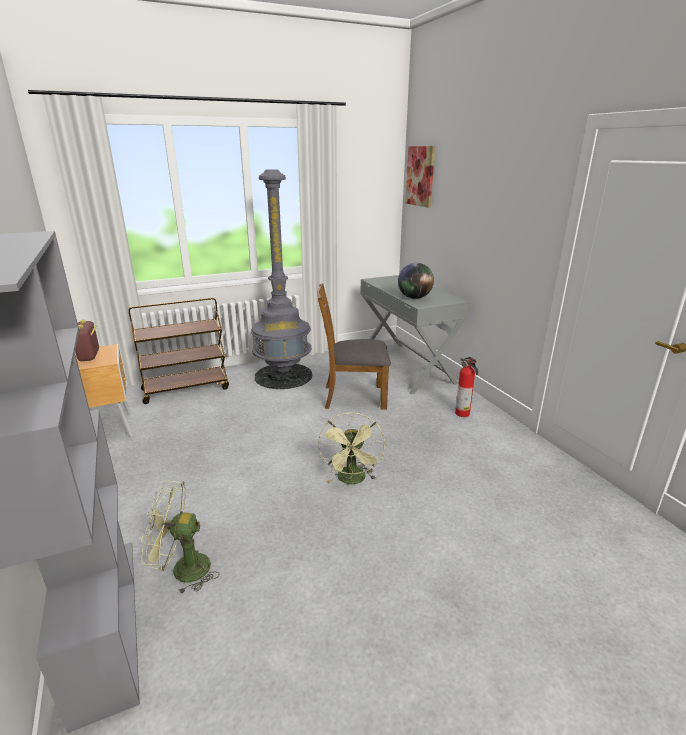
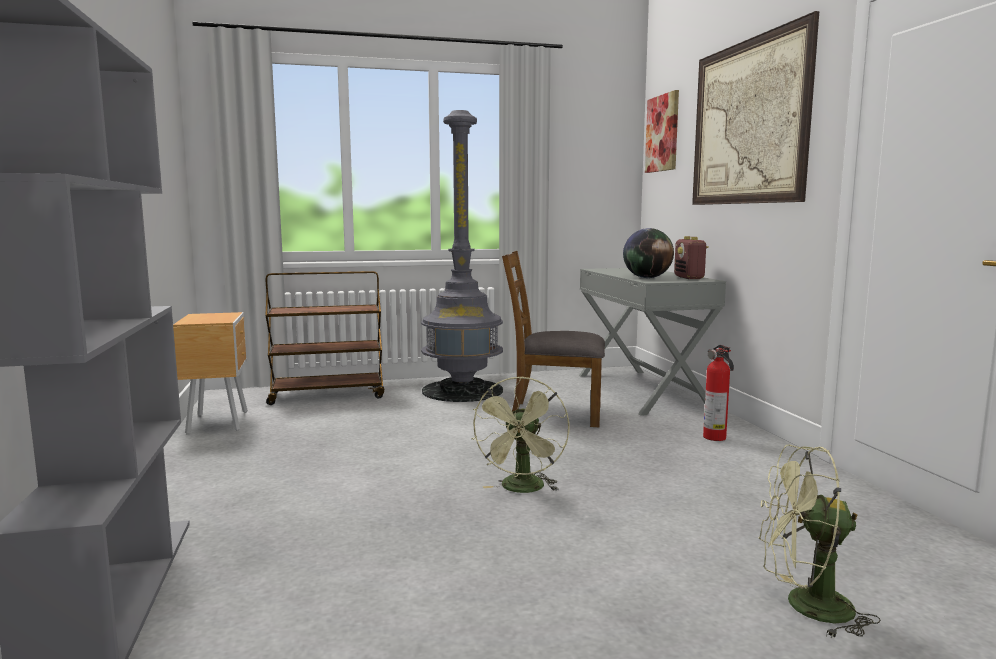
camera: 10 degrees right, 15 degrees down
(89, 356) = (203, 317): radio -> radio (689, 278)
(182, 569) = (244, 553): green fan -> green fan (805, 607)
(491, 190) = (748, 122): none -> picture

